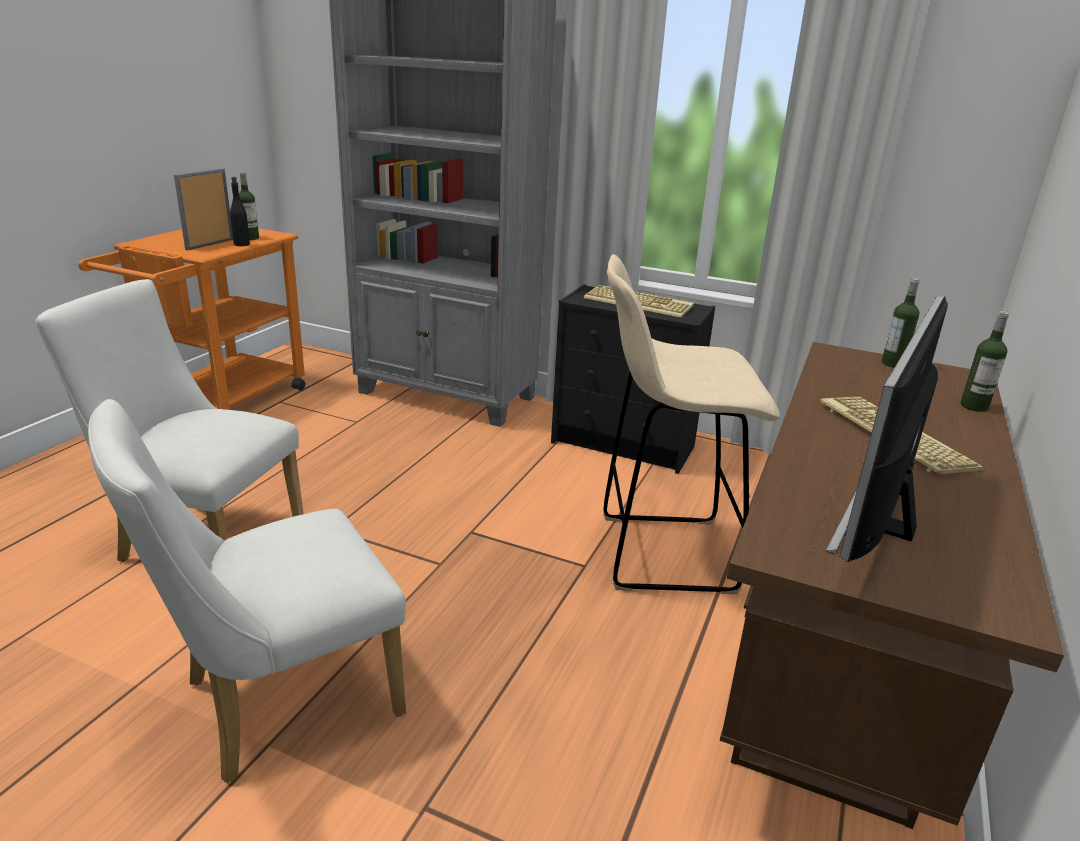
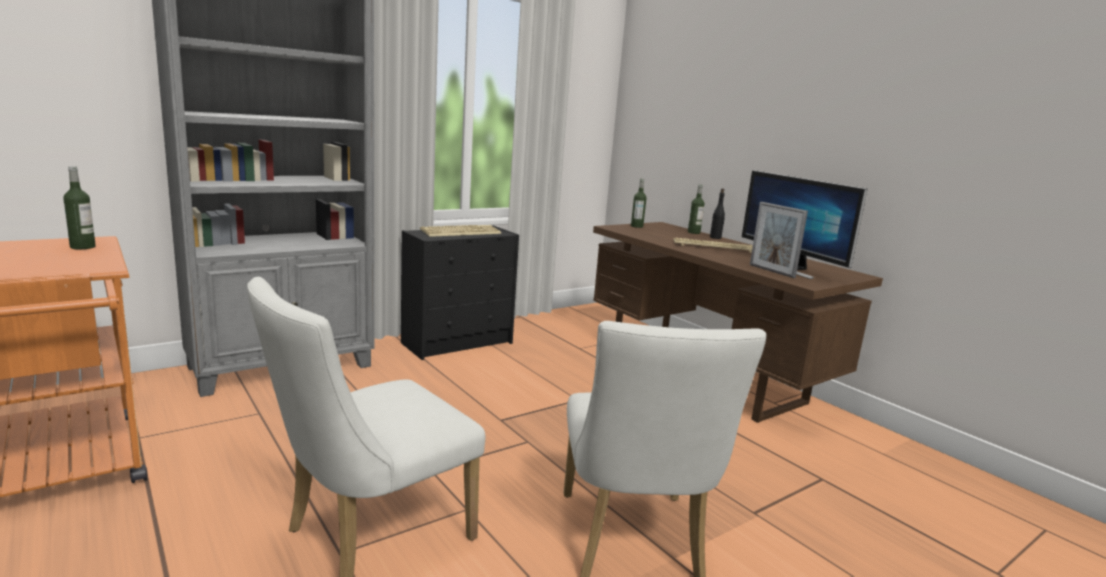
camera: 60 degrees left, 10 degrees down
(210, 244) = (64, 260): picture frame -> picture frame (771, 271)
(242, 244) = (103, 252): black bottle -> black bottle (715, 237)
(660, 553) = (586, 377): beige stool -> none

